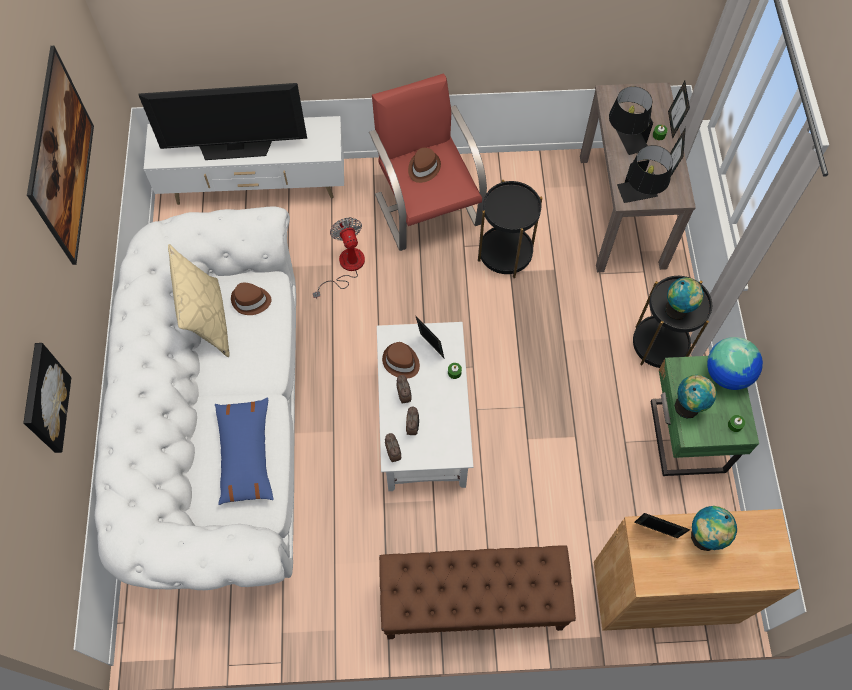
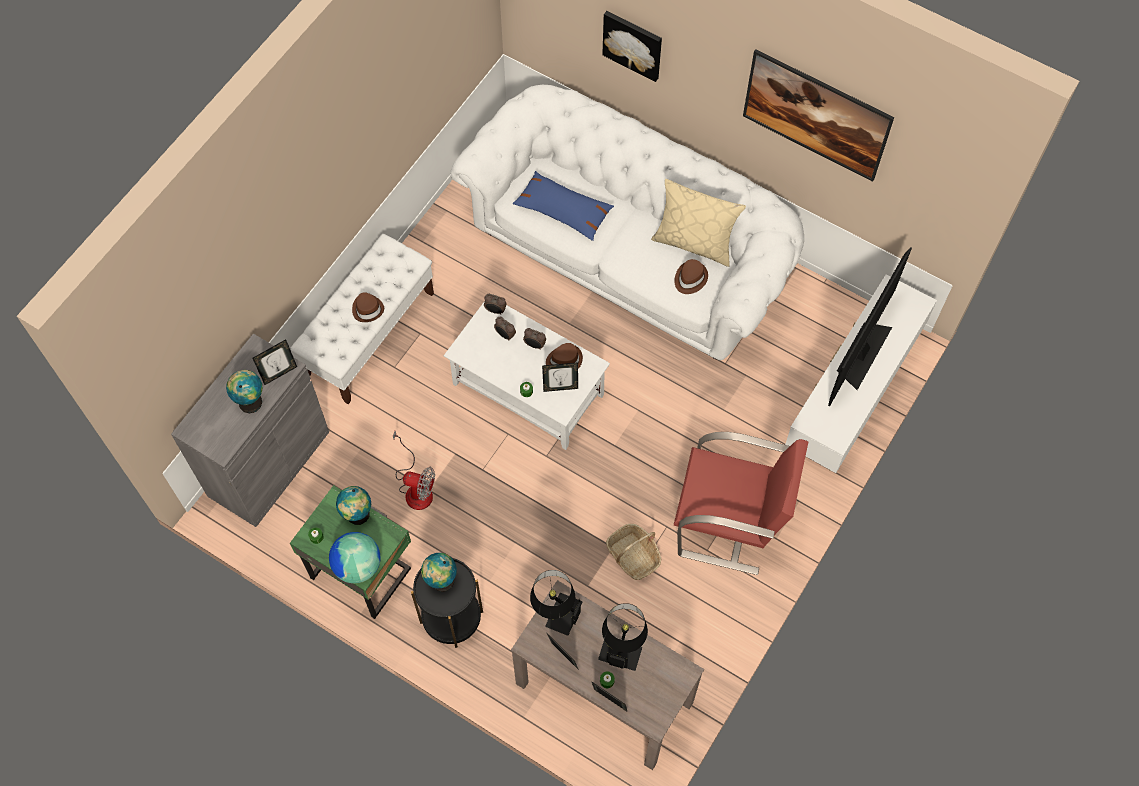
camera: 125 degrees right, 0 degrees up
(346, 267) = (713, 419): fan -> fan (415, 487)
(423, 168) = (738, 491): brown hat -> brown hat (368, 309)
(472, 602) = (369, 334): brown bench -> white bench
(505, 254) = (633, 555): black side table -> basket
(665, 592) = (269, 464): brown cabinet -> grey cabinet

